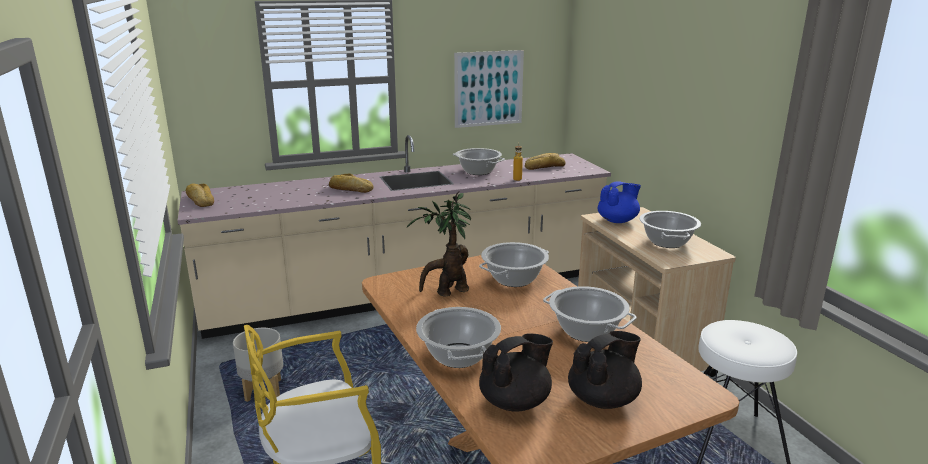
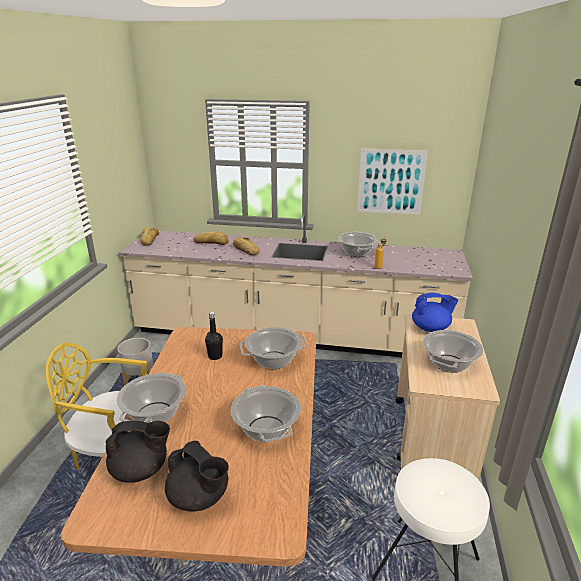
camera: 30 degrees right, 5 degrees up
(447, 292) = (215, 356): potted plant -> black bottle
(544, 167) = (418, 259): bread -> bread (211, 242)
(603, 399) = (199, 497): black teapot -> black teapot turned 45 degrees clockwise

